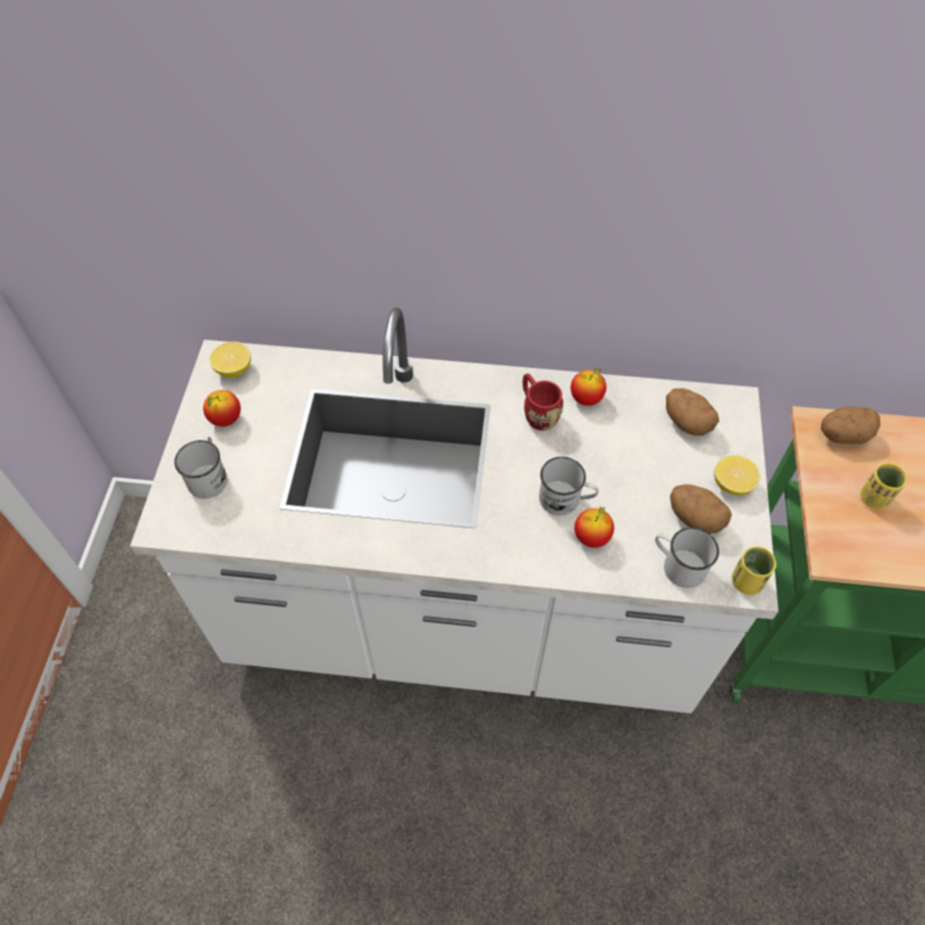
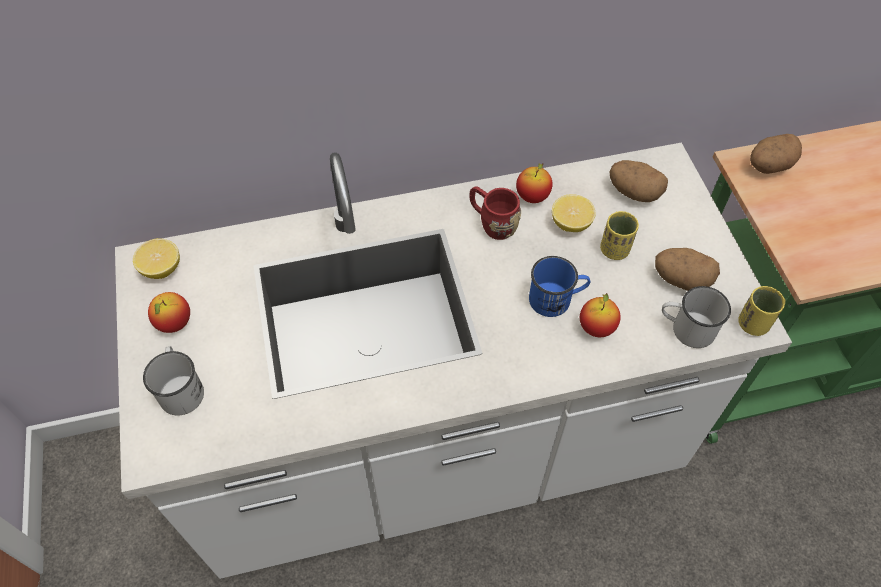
camera: 20 degrees left, 0 degrees up
(566, 500) = (556, 299): white mug -> blue mug
(732, 484) = (699, 238): lemon -> lemon (571, 224)
(874, 498) = (819, 214): yellow cup -> yellow cup (614, 250)

